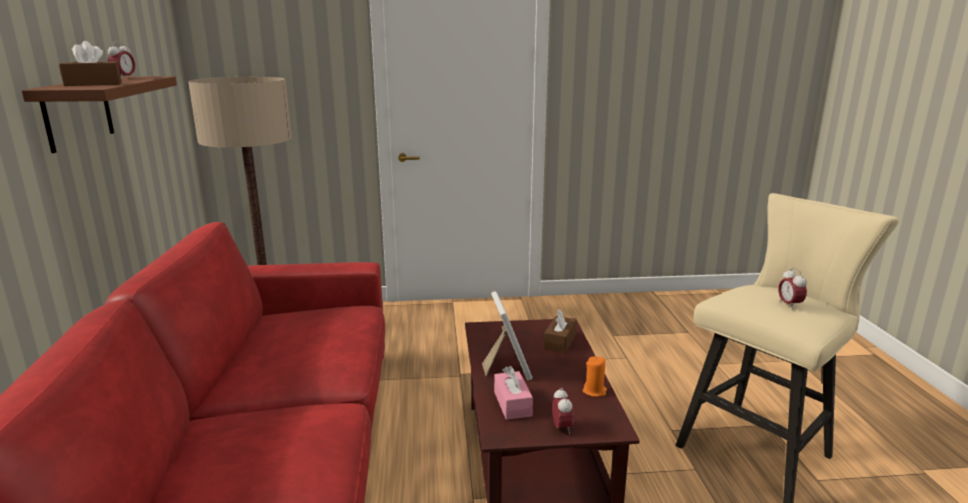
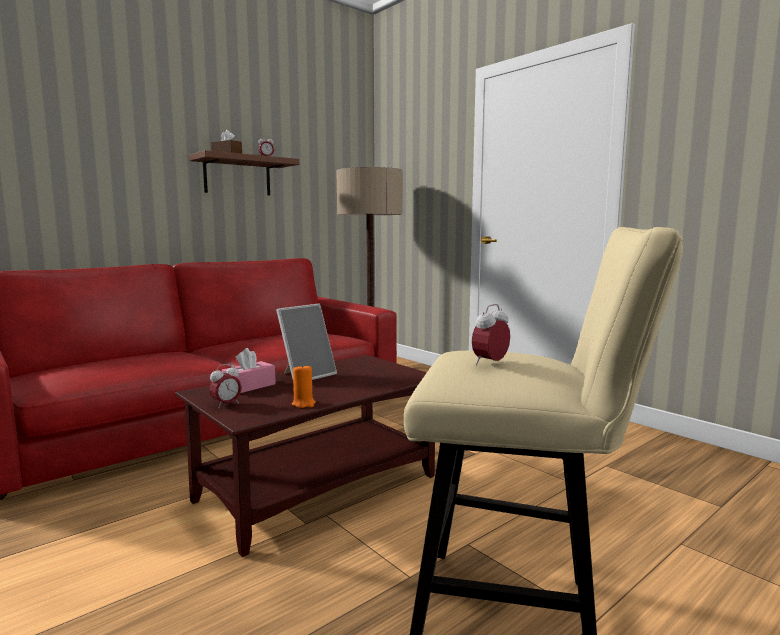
camera: 55 degrees right, 10 degrees down
(560, 342) = (381, 380): brown tissue box -> none

